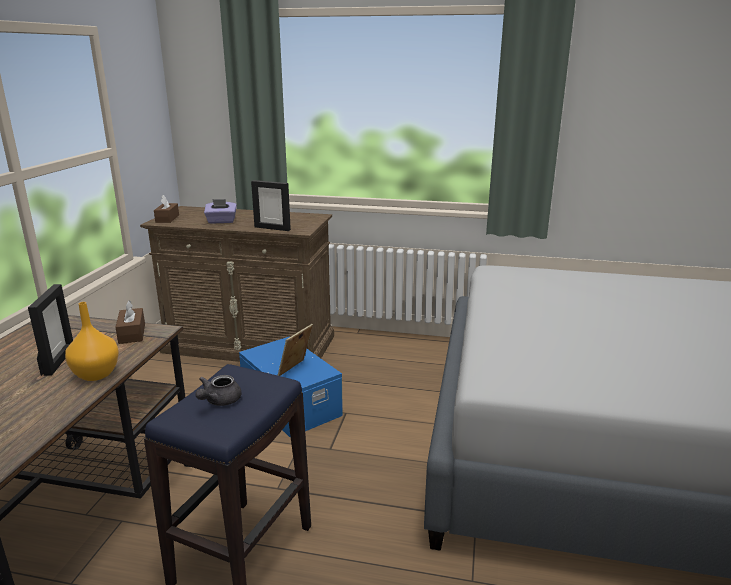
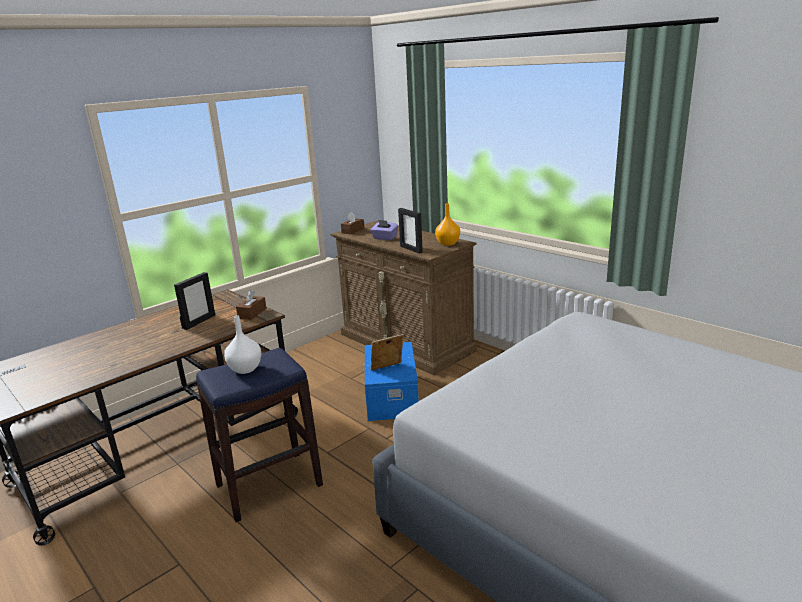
camera: 35 degrees right, 0 degrees up
(97, 374) = (206, 335): orange vase -> orange vase (448, 243)
(219, 401) = (245, 369): grey teapot -> white vase

